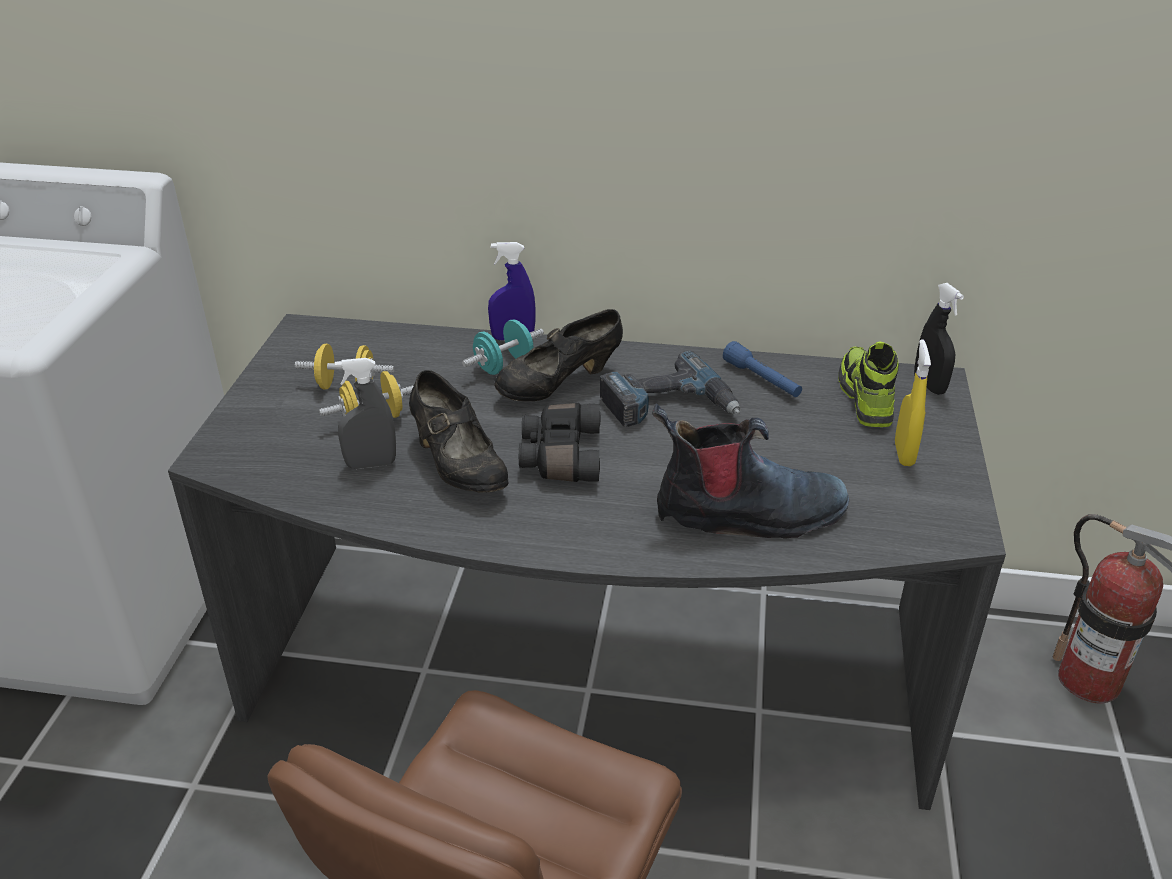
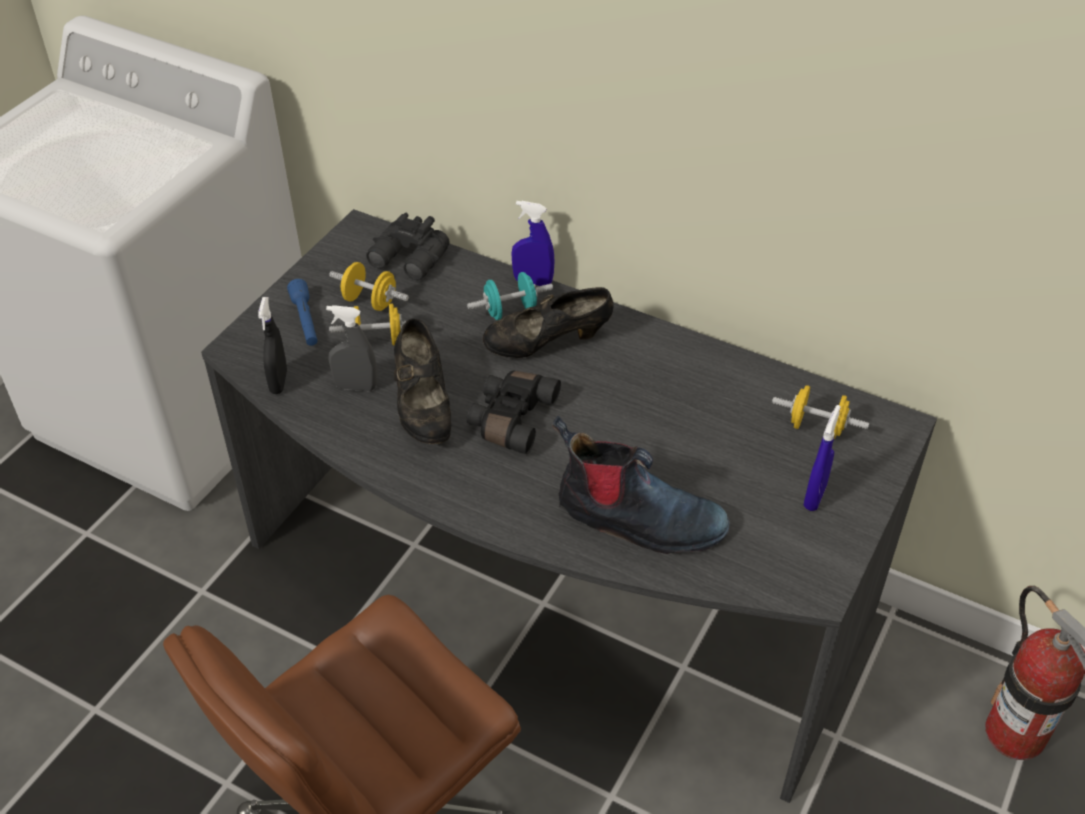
camera: 20 degrees right, 10 degrees up
(371, 344) = (409, 260): none -> black binoculars
(669, 405) = (632, 390): power drill -> none
(762, 380) = (732, 383): blue flashlight -> blue flashlight (305, 321)
(865, 398) = (816, 427): shoe -> yellow dumbbell
(904, 454) = (814, 496): yellow spray bottle -> blue spray bottle
(929, 385) = (888, 429): black spray bottle -> black spray bottle (278, 382)

